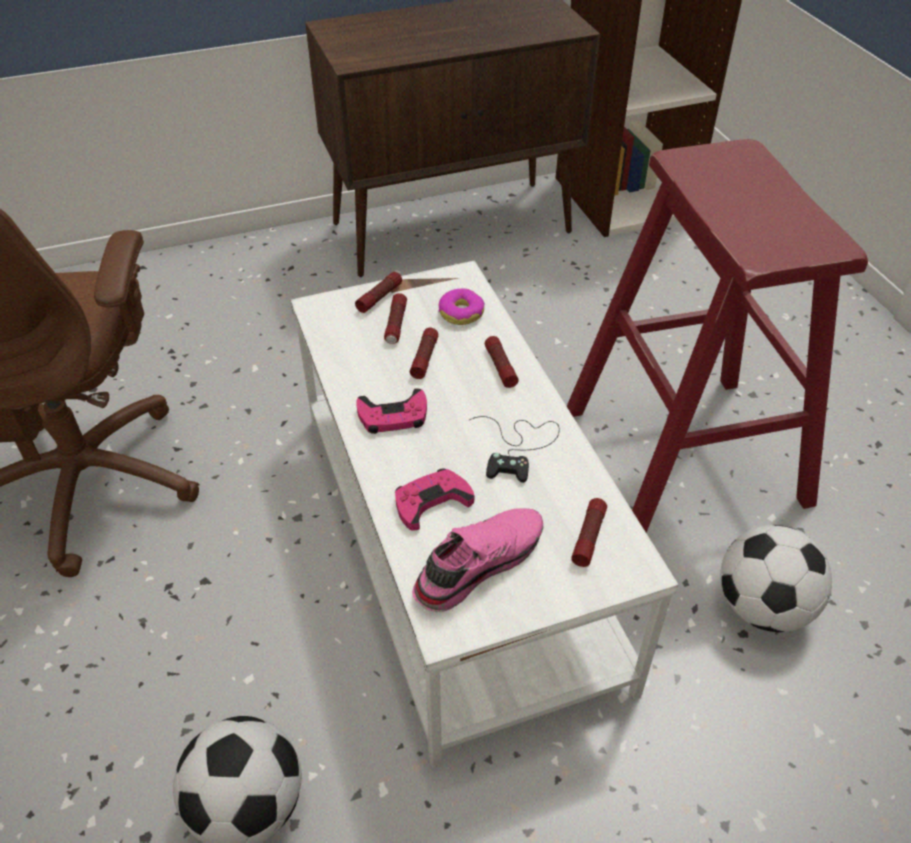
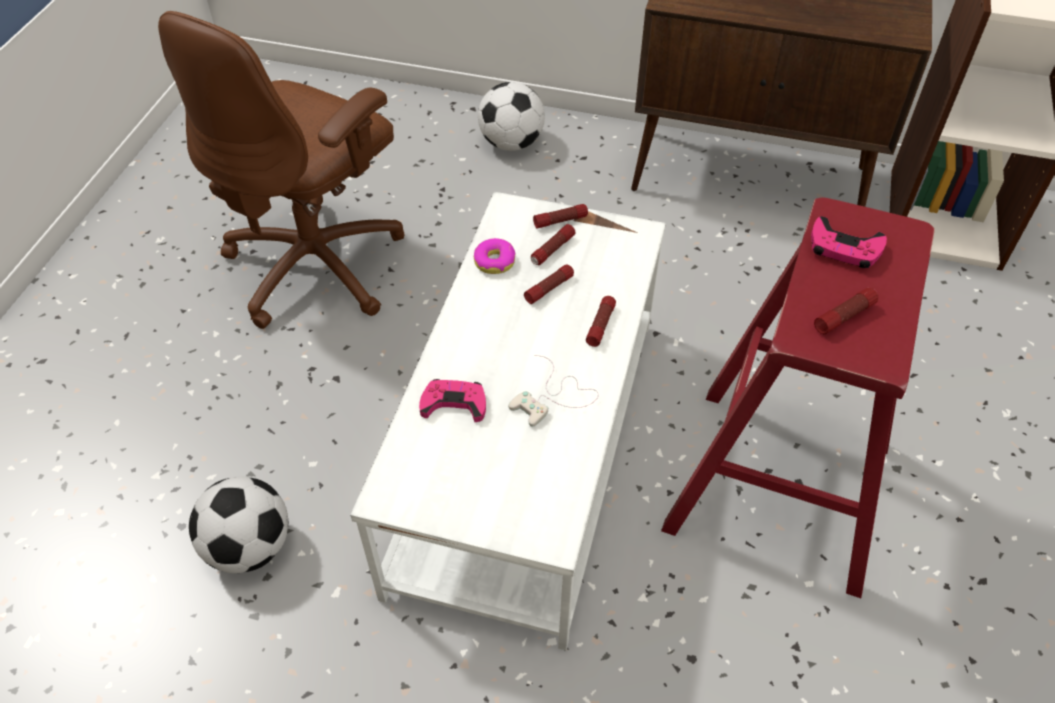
camera: 35 degrees right, 5 degrees up
(393, 416) = (485, 323): pink game controller -> pink game controller (844, 248)
(461, 313) = (612, 264): donut -> donut (494, 261)
(477, 563) = (444, 466): pink shoe -> none
(518, 447) = (554, 397): black game controller -> white game controller
(588, 537) = (540, 495): flashlight -> flashlight (844, 316)
(763, 607) = (728, 649): football -> football (511, 143)

